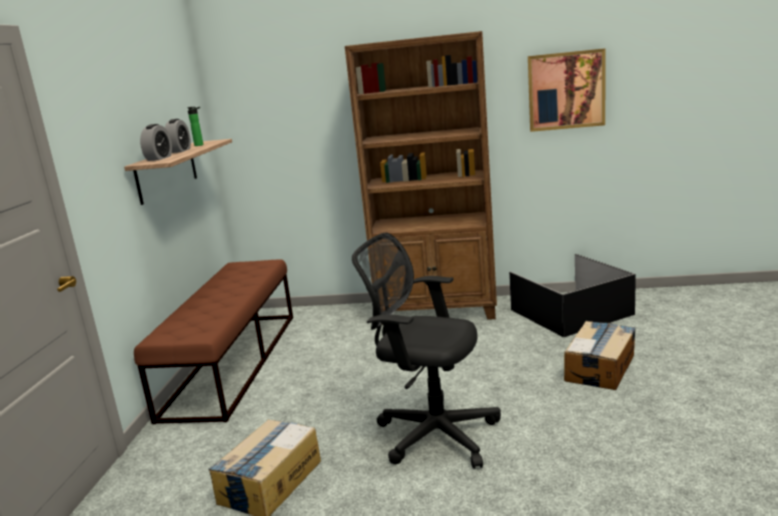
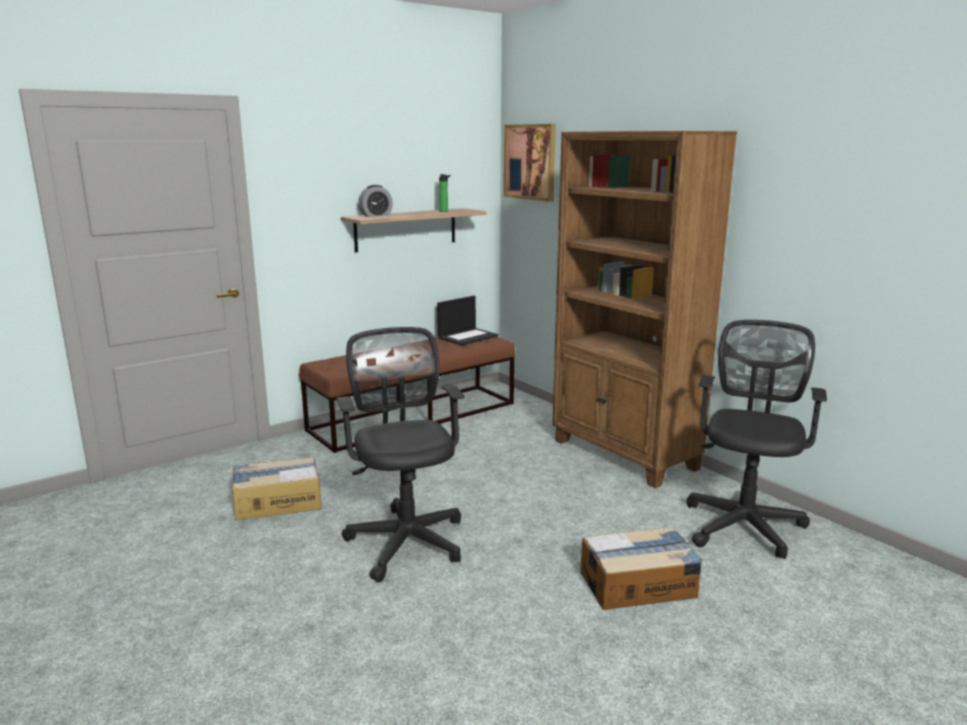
camera: 45 degrees right, 0 degrees up
(180, 151) = (414, 213): alarm clock -> none
(238, 268) = (468, 337): none -> laptop
(566, 90) = (833, 226): picture -> picture (530, 162)
(571, 312) = (744, 523): black storage box -> black office chair

